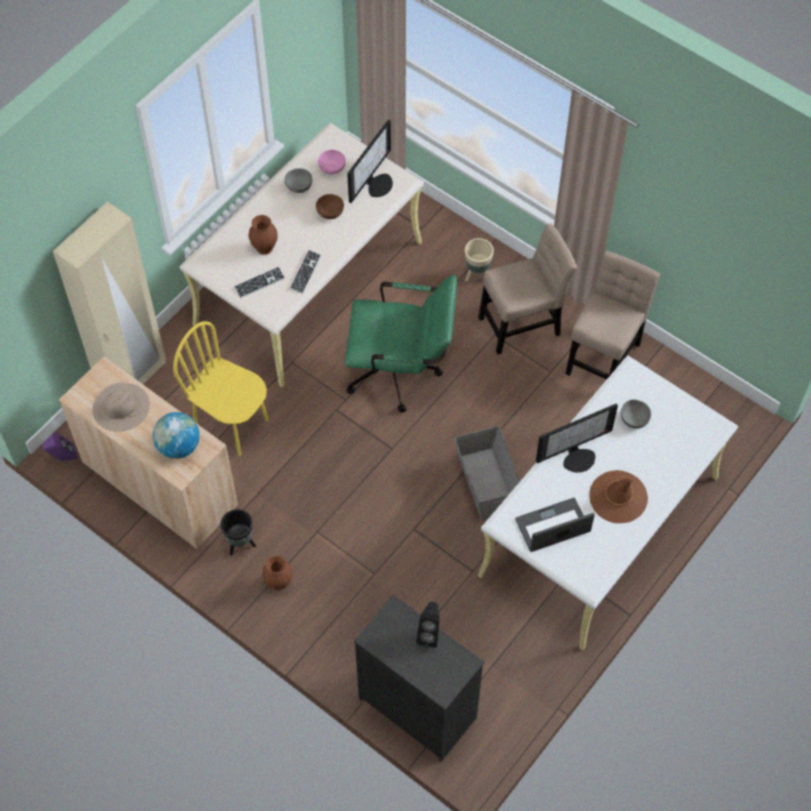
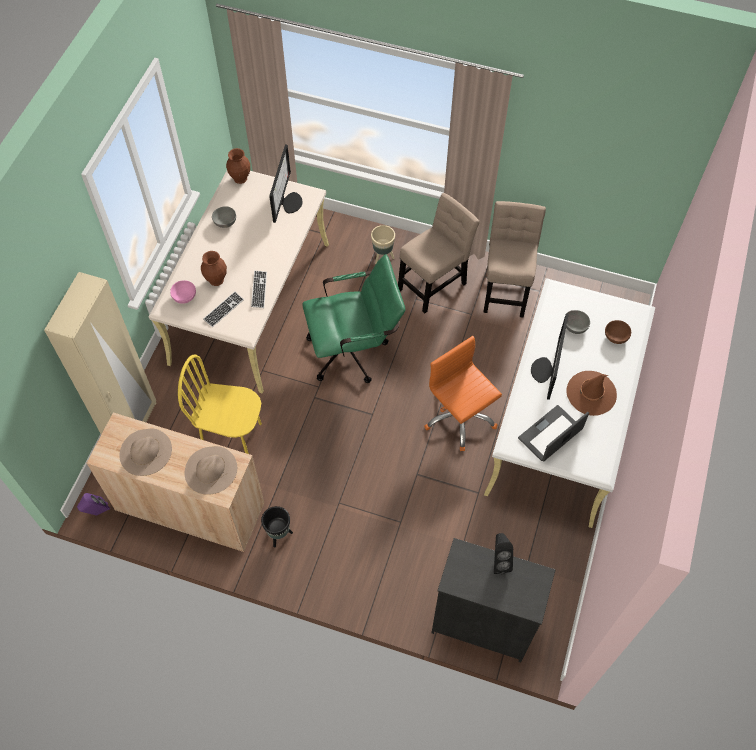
camera: 20 degrees left, 0 degrees up
(178, 446) = (210, 470): globe -> beige hat
(278, 582) = (323, 557): brown vase -> brown vase (240, 178)
(329, 213) = (259, 236): brown bowl -> brown bowl (615, 337)
(332, 169) = (247, 200): pink bowl -> pink bowl (185, 297)
(487, 483) = (459, 418): grey storage box -> orange office chair
(578, 457) = (545, 371): monitor -> monitor turned 150 degrees clockwise

